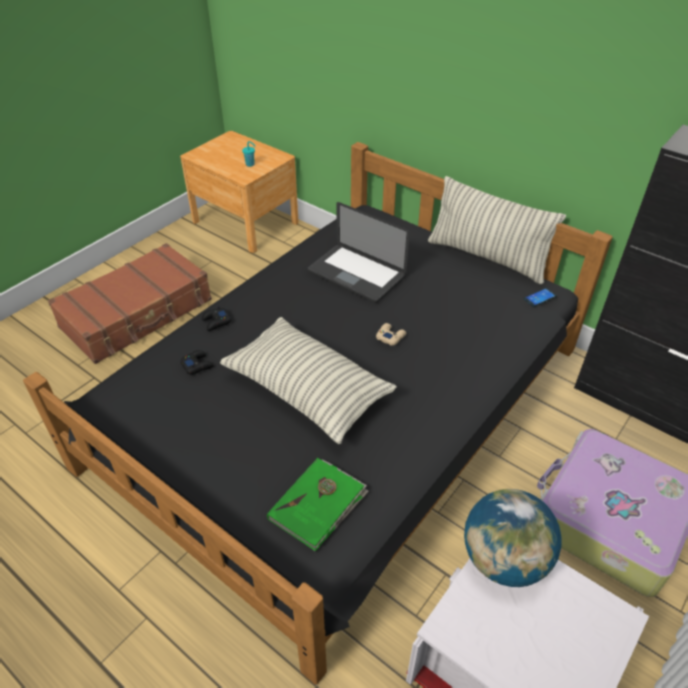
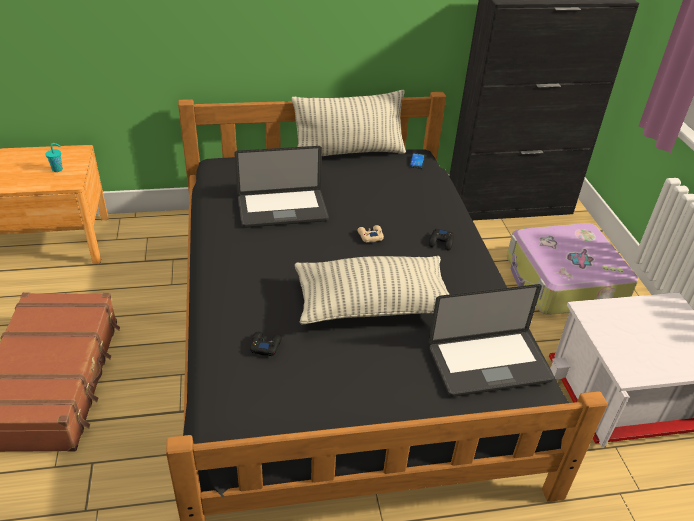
camera: 50 degrees left, 5 degrees down
(216, 322) = (227, 306): black game controller -> black game controller (441, 242)
(318, 505) = (489, 364): green book -> laptop
(504, 560) = (599, 317): globe -> none

